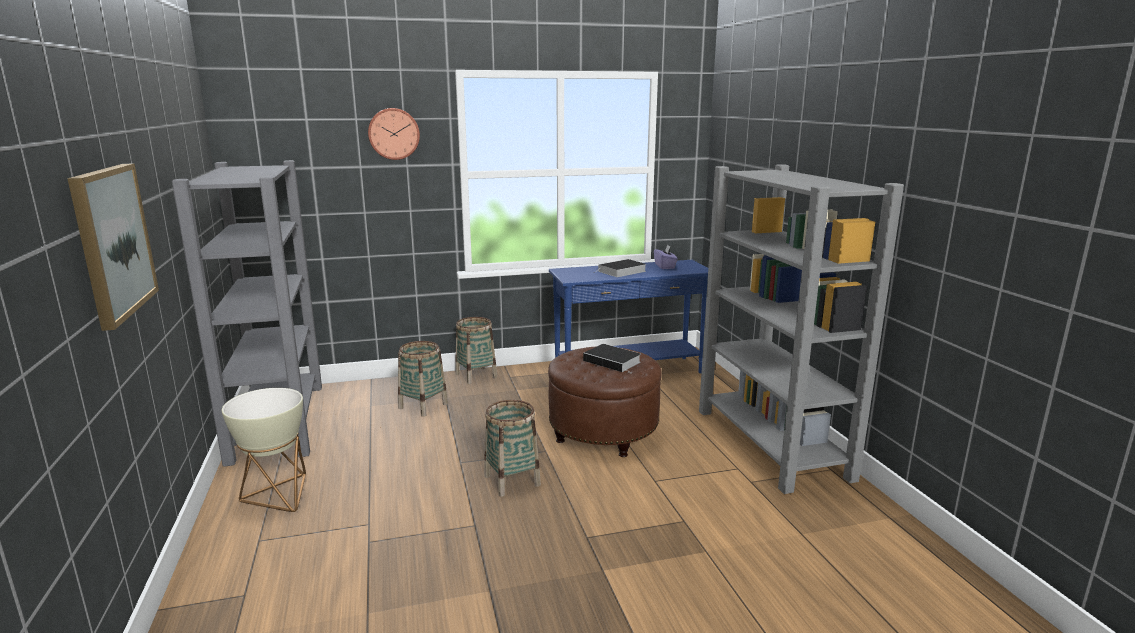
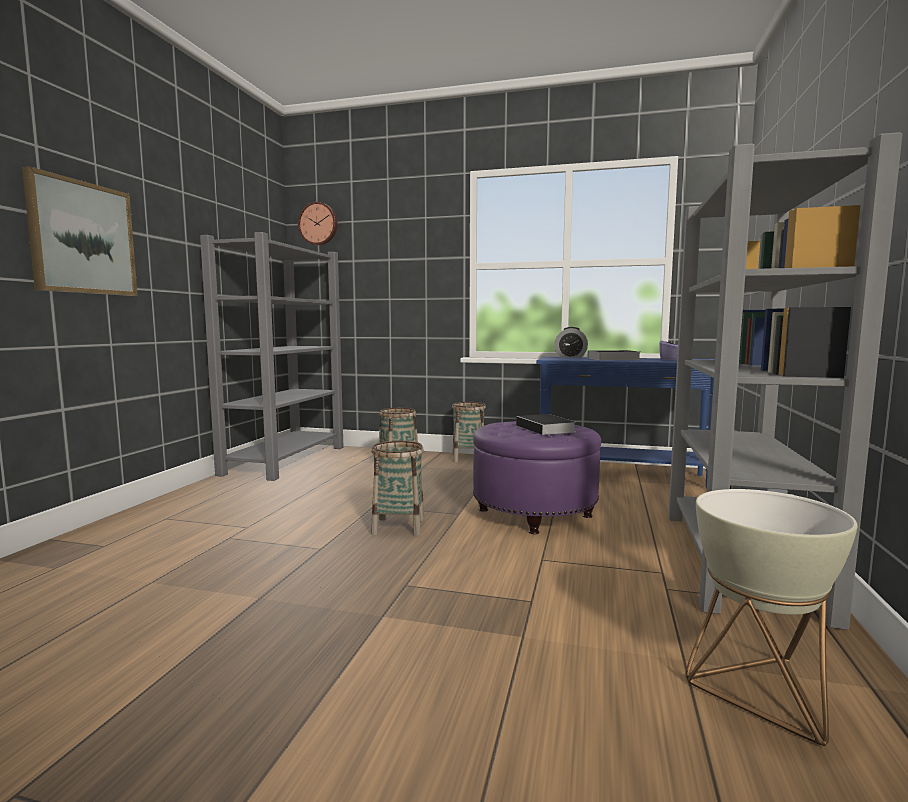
camera: 30 degrees right, 10 degrees down
(277, 495) = (218, 497): planter -> planter (756, 691)
(394, 133) = (416, 230): wall clock -> wall clock (318, 224)
(577, 268) = (570, 357): none -> alarm clock
(603, 433) = (534, 513): brown ottoman -> purple ottoman

